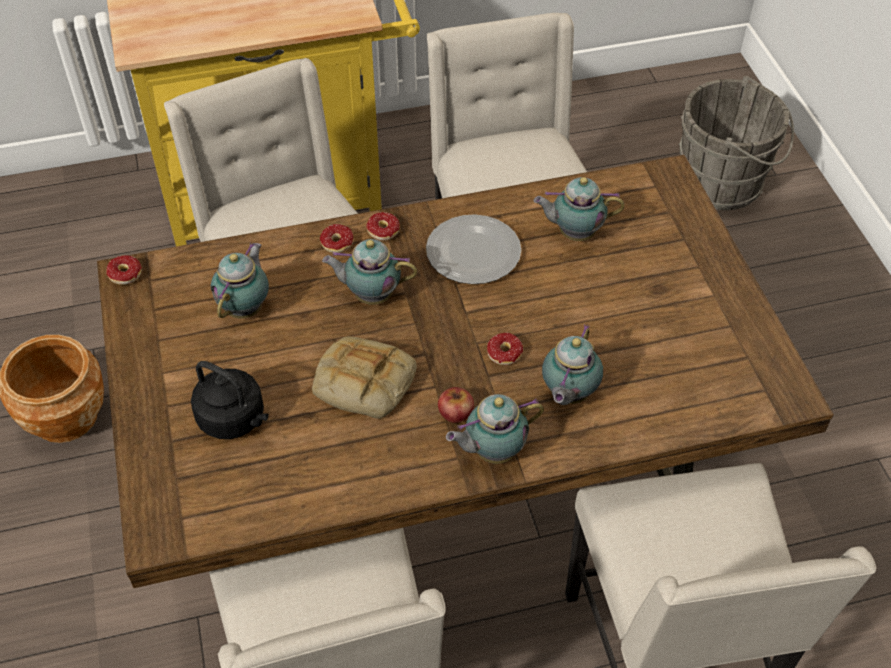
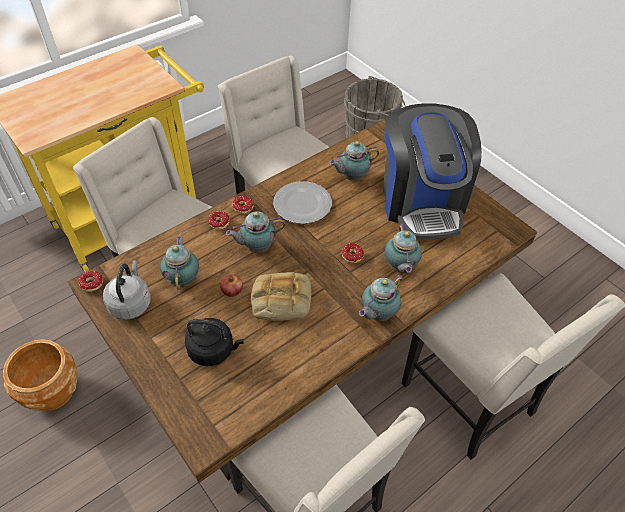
camera: 25 degrees left, 0 degrees up
(161, 317) = (131, 303): none -> grey kettle
(455, 412) = (344, 299): apple -> apple (232, 290)
(664, 305) = (421, 201): none -> coffee machine

